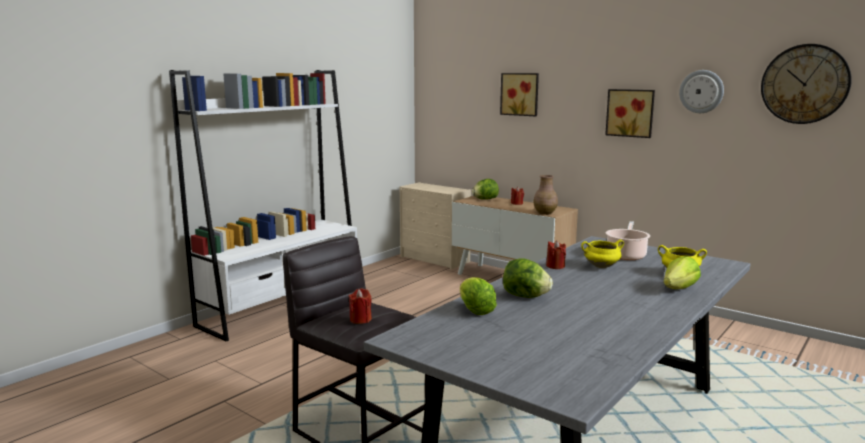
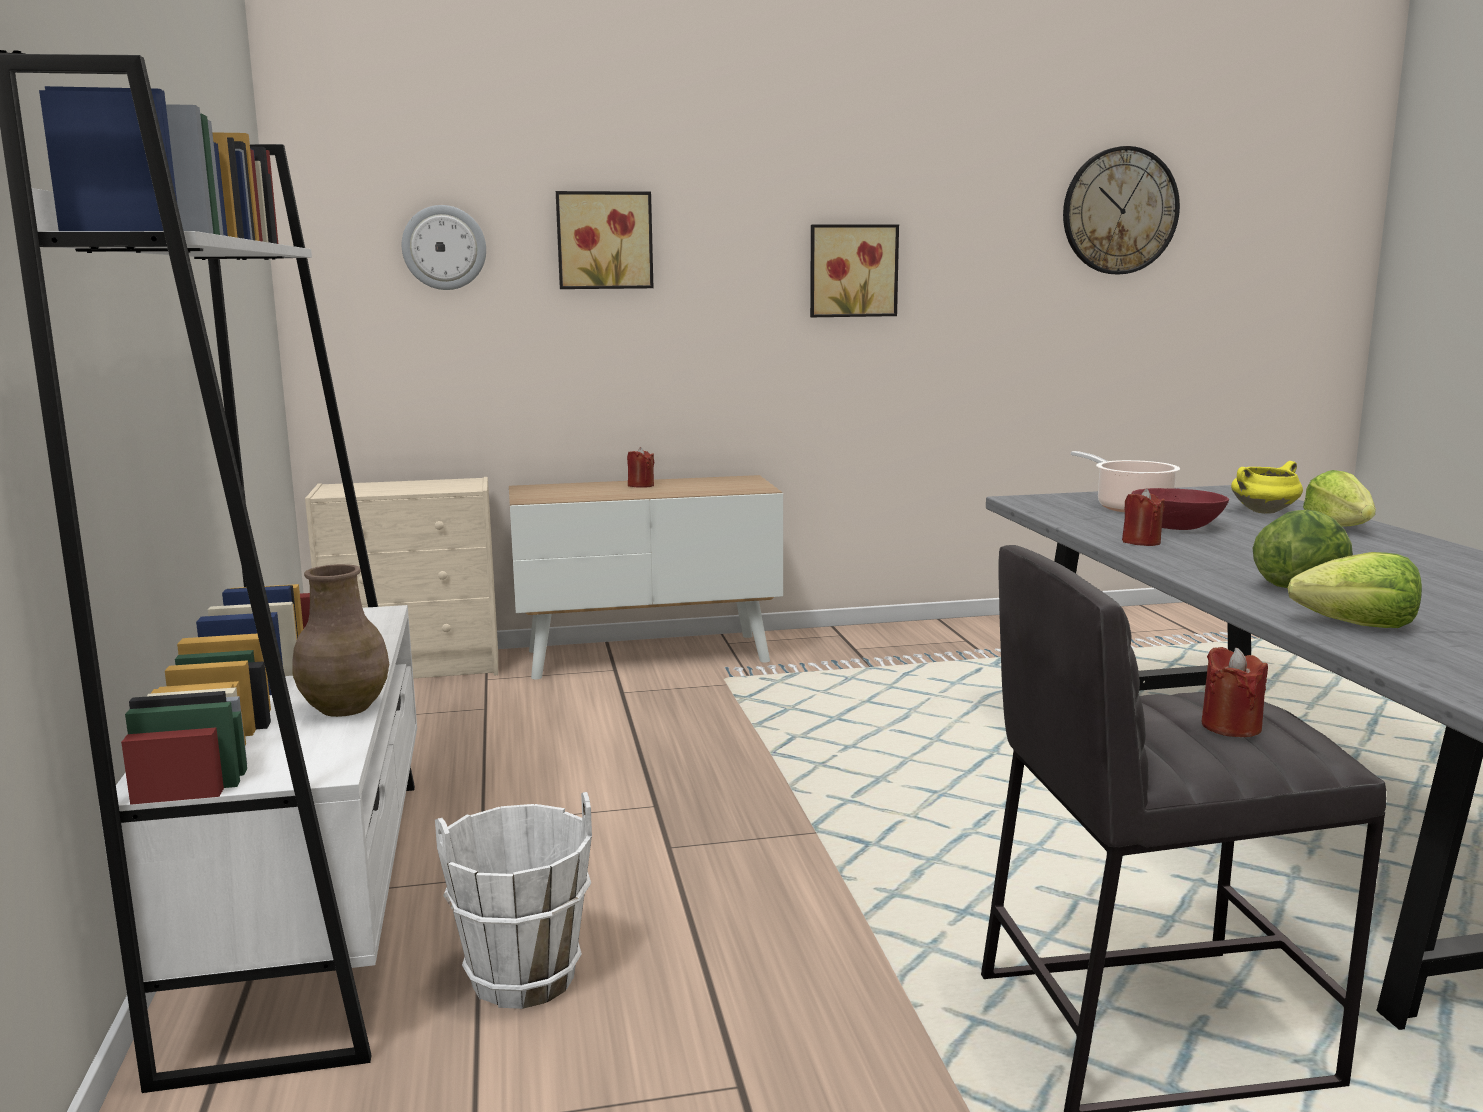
camera: 50 degrees left, 0 degrees up
(279, 342) = (523, 977): none -> white bucket
(485, 199) = (559, 490): lettuce -> none
(545, 213) = (745, 489): brown vase -> brown vase (346, 708)
(601, 267) = (1177, 527): yellow cooking pot -> red bowl
(701, 91) = (973, 226): wall clock -> wall clock (444, 247)

